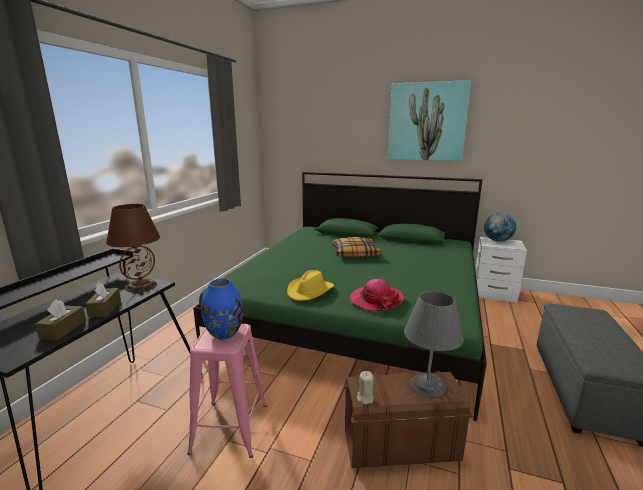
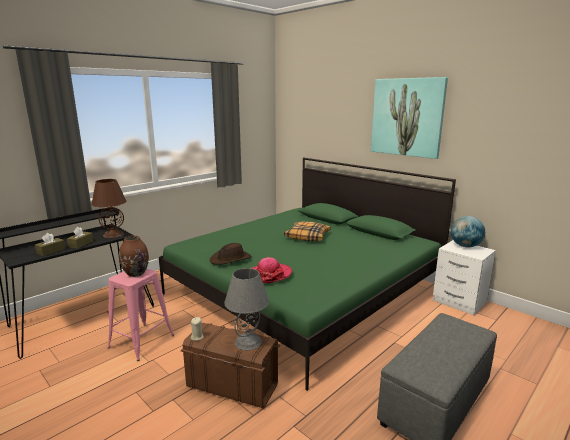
camera: 25 degrees right, 0 degrees up
(224, 333) = (136, 273): blue vase -> brown vase
(310, 291) = (231, 259): yellow hat -> brown hat

